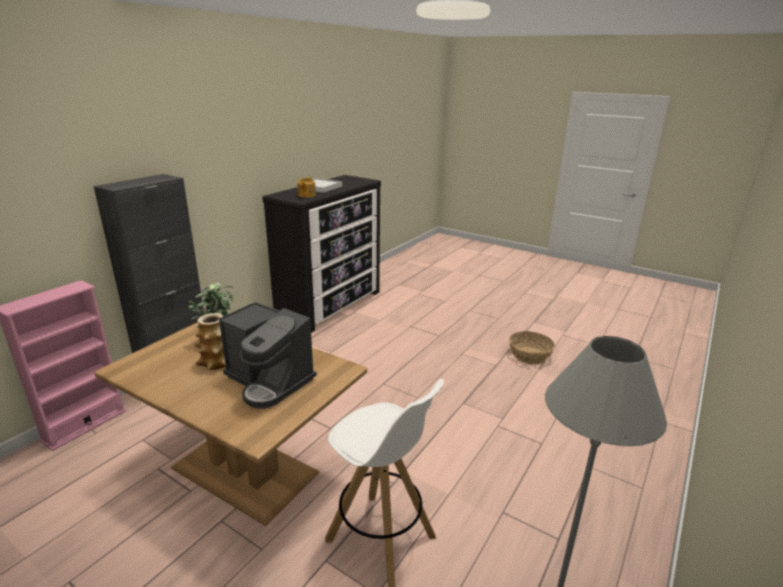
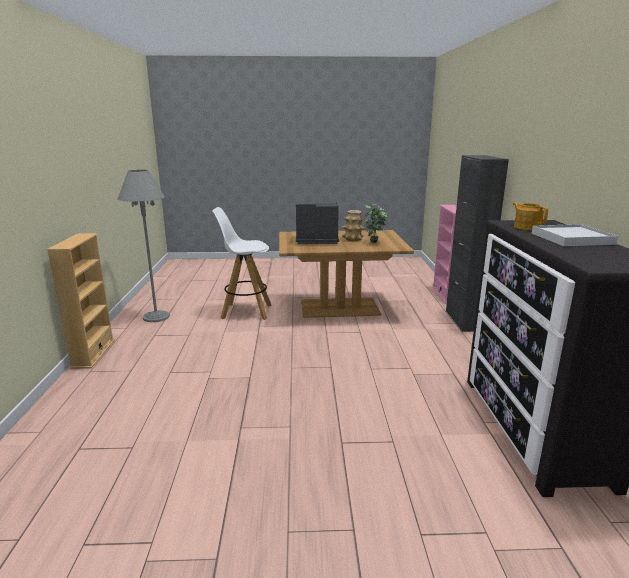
camera: 145 degrees right, 5 degrees down
(530, 355) = (202, 462): basket -> none
(651, 529) = (93, 354): none -> beige bookcase

